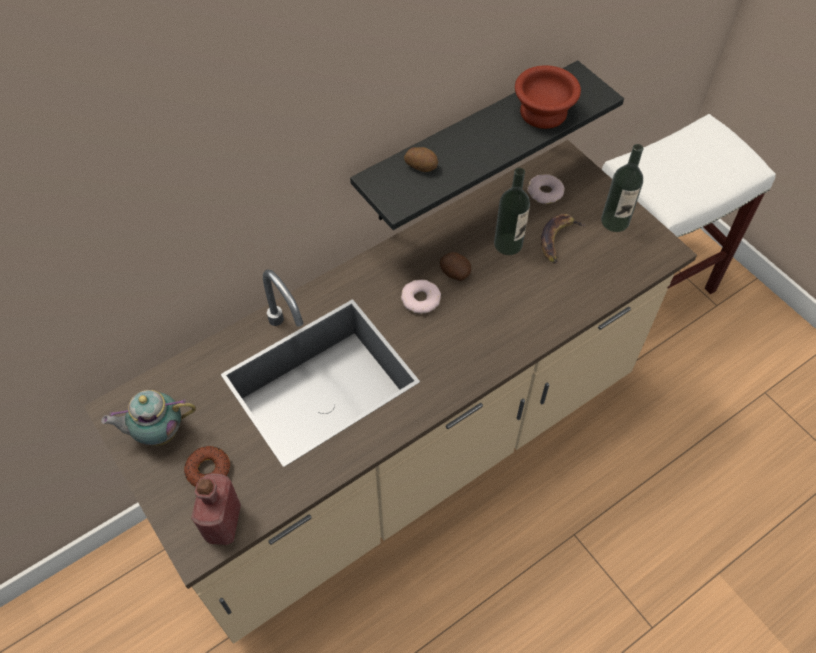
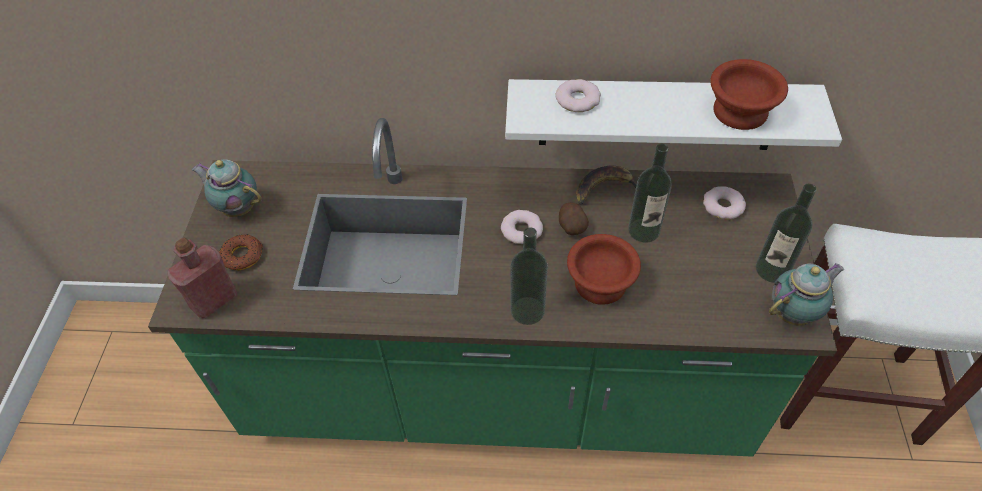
camera: 40 degrees right, 5 degrees down
(408, 453) = (496, 390): beige counter -> green counter
(421, 166) = (577, 100): potato -> donut
(467, 144) = (658, 114): black shelf -> white shelf
(482, 359) = (527, 310): none -> bottle
(513, 306) = (598, 284): none -> brown bowl
(558, 239) = (696, 253): banana -> banana (604, 188)
(653, 245) = (794, 313): none -> teapot

